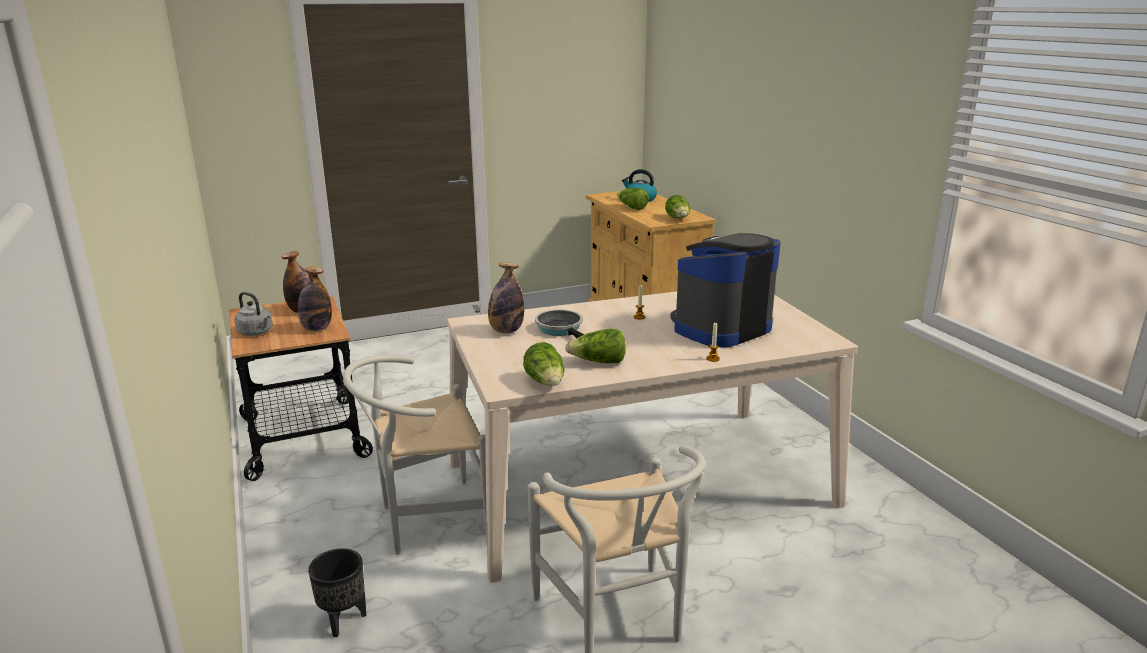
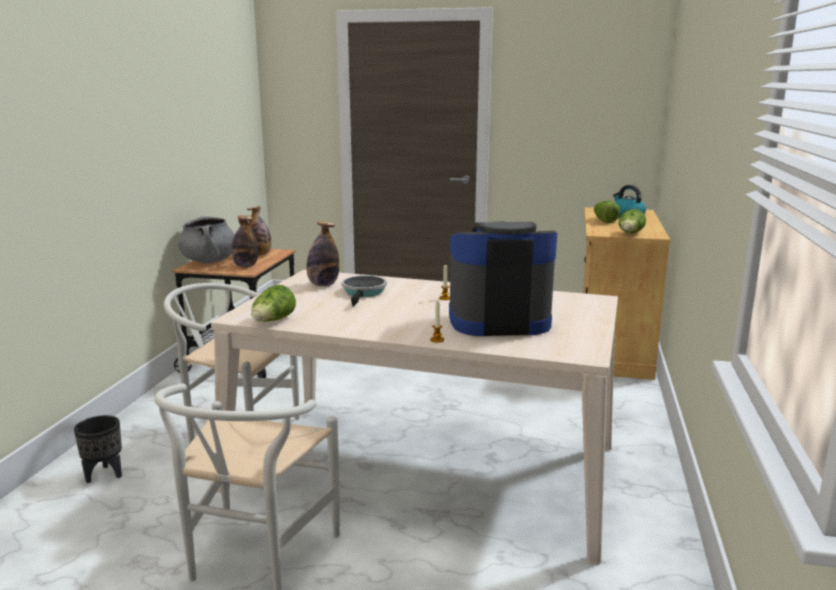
camera: 35 degrees right, 5 degrees down
(256, 333) = (209, 261): grey kettle -> grey cooking pot
(598, 362) = (340, 319): lettuce -> none

